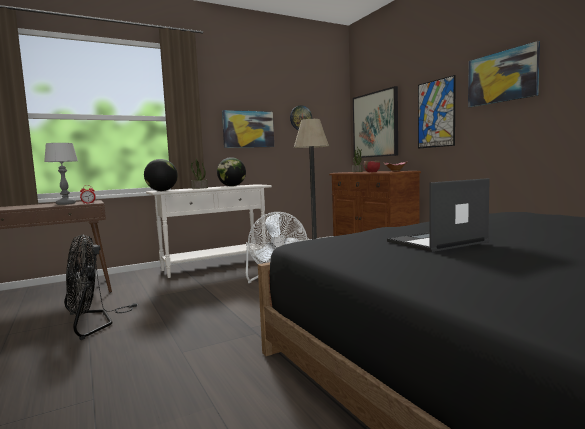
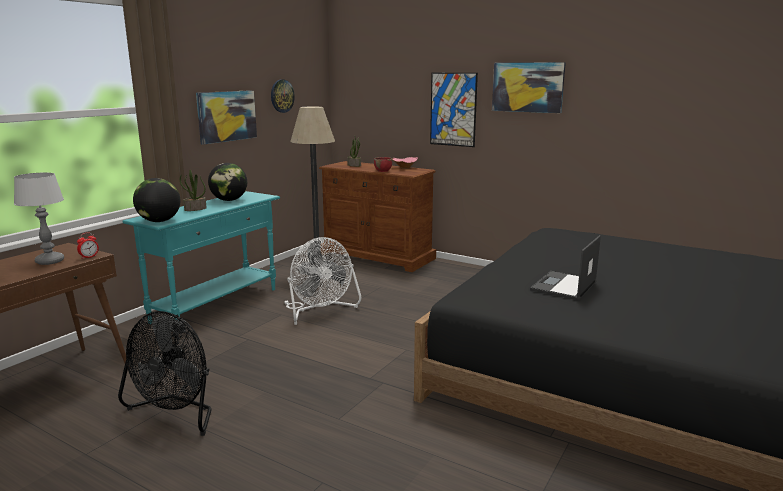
camera: 30 degrees left, 10 degrees up
(215, 266) = (217, 305): white console table -> turquoise console table
(375, 125) = (370, 107): picture -> none

